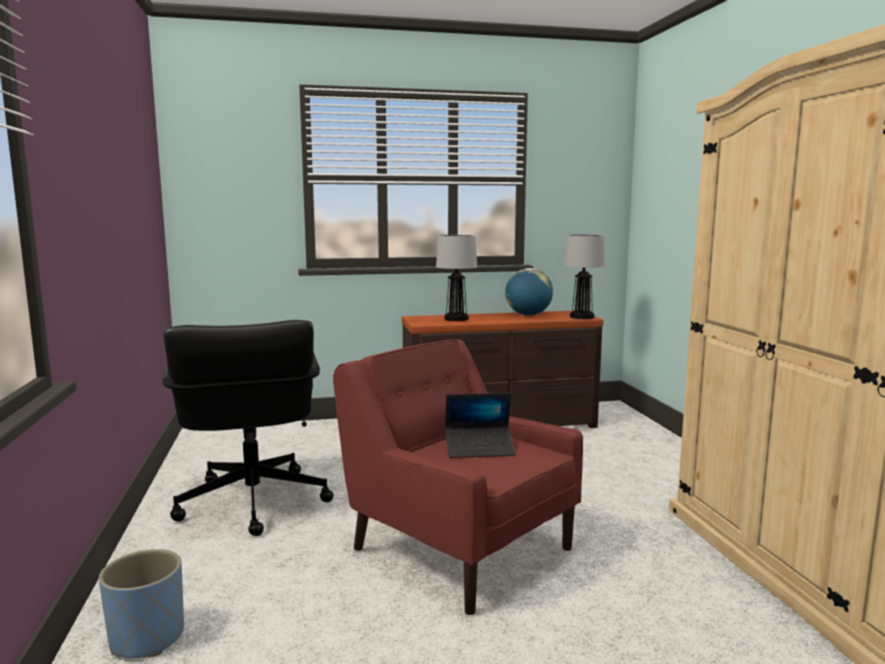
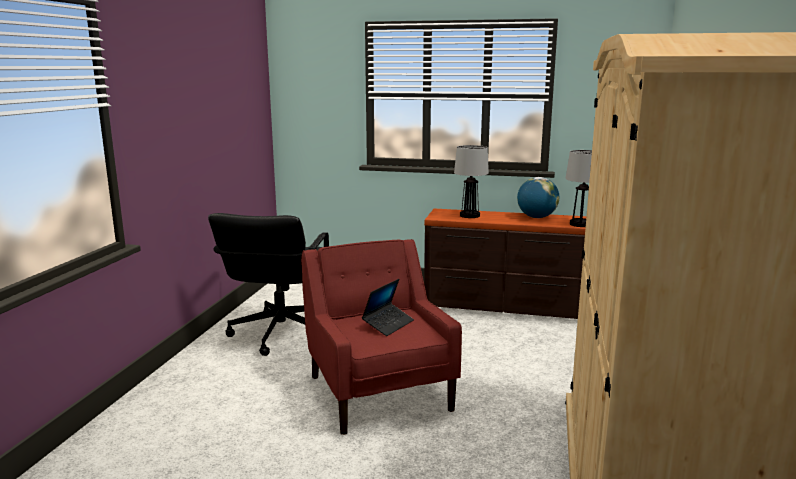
camera: 25 degrees right, 5 degrees up
(147, 638) = (166, 400): blue planter -> none
(479, 449) = (388, 324): laptop -> laptop turned 75 degrees counterclockwise

